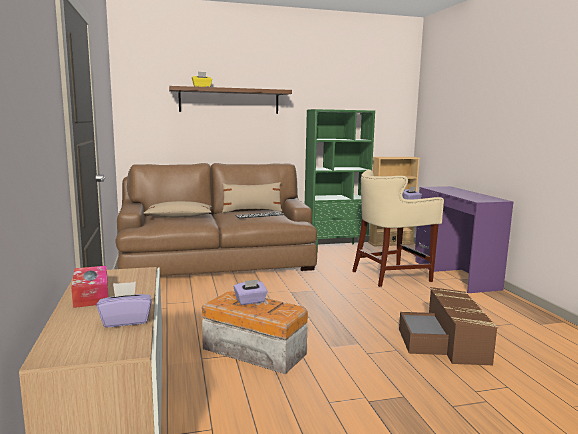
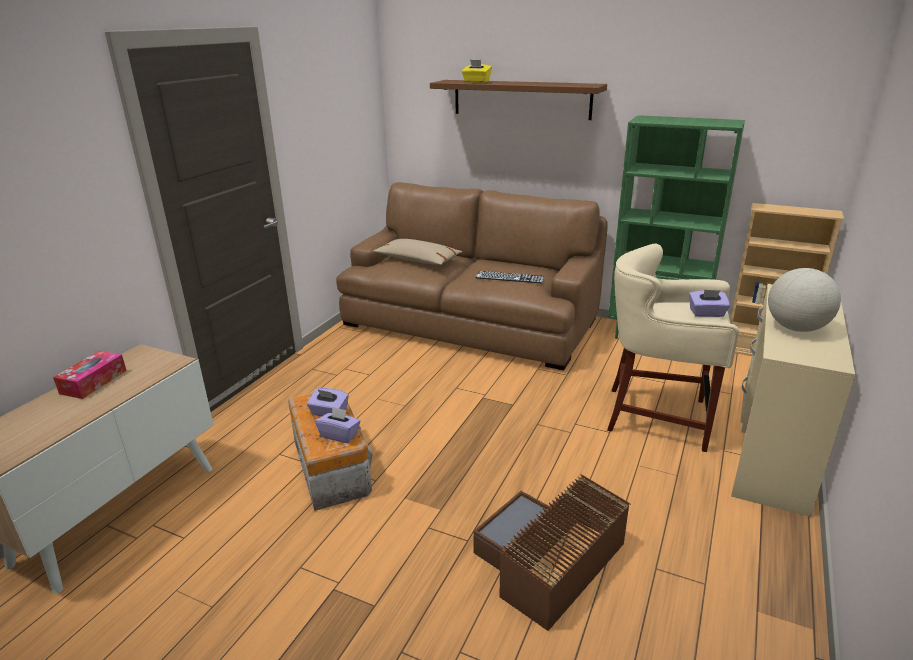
camera: 40 degrees right, 15 degrees up
(126, 321) = (53, 427): purple tissue box -> purple tissue box (339, 435)
(252, 211) = (516, 266): beige pillow -> none
(455, 275) = (772, 452): purple desk -> beige desk
(464, 195) = (796, 328): none -> globe

